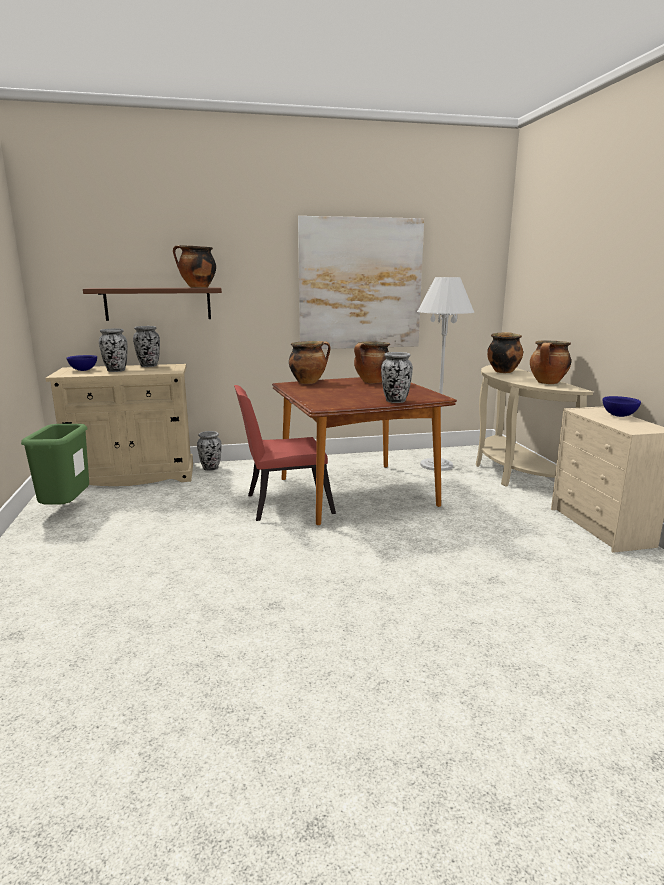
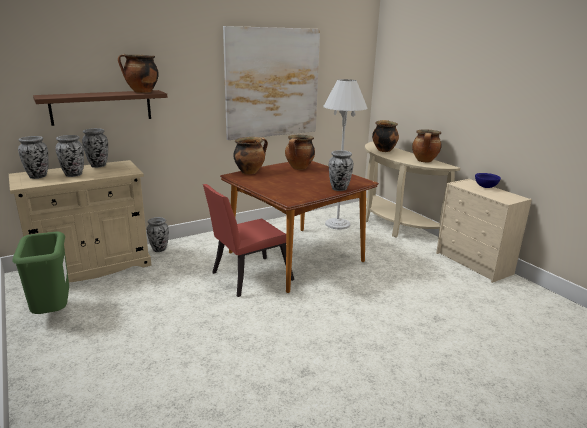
camera: 20 degrees left, 5 degrees up
(83, 370) = (38, 176): blue bowl -> vase

